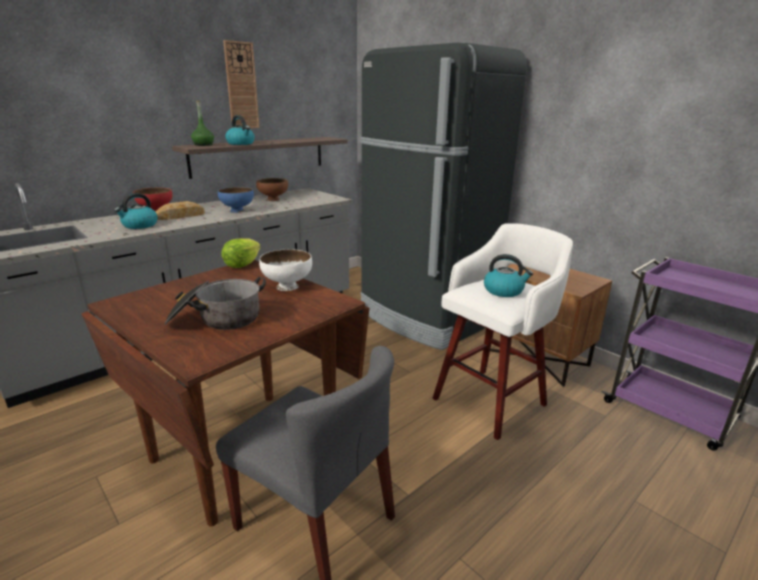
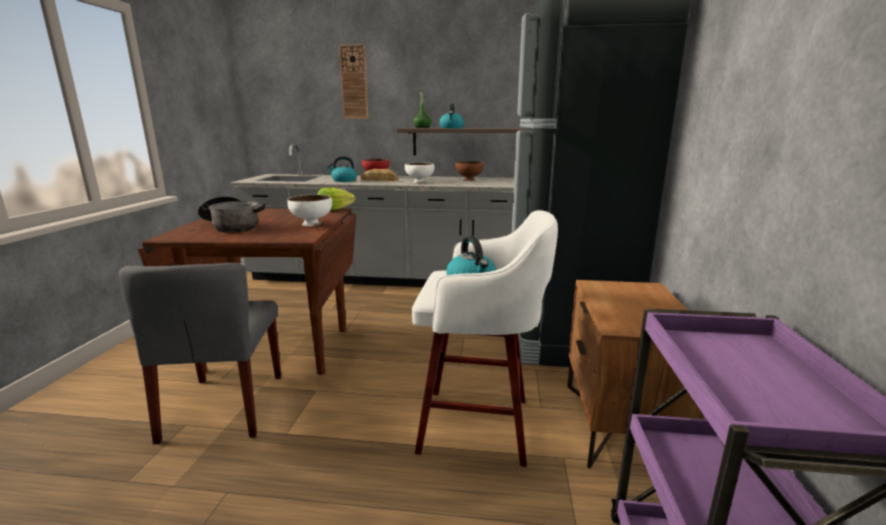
camera: 50 degrees right, 5 degrees down
(237, 211) = (419, 182): blue bowl -> white bowl
(241, 86) = (469, 79): wall clock -> wall clock (354, 82)

